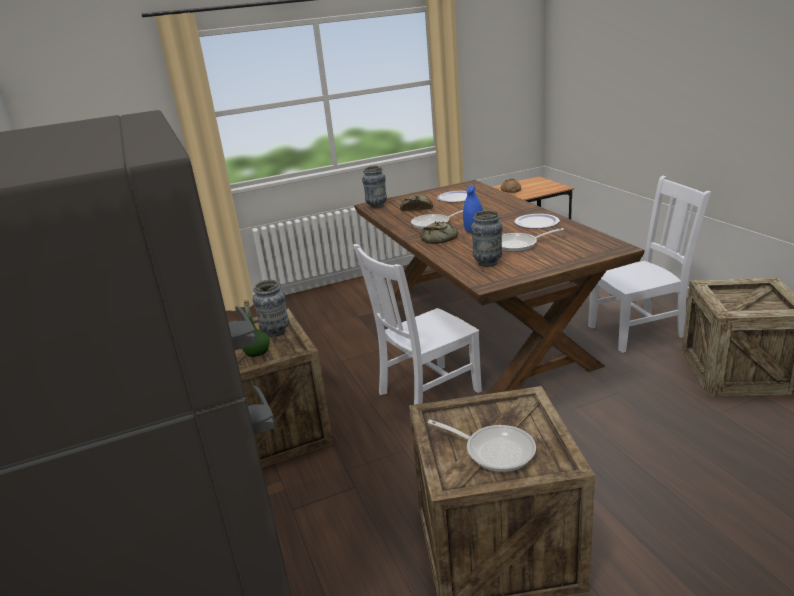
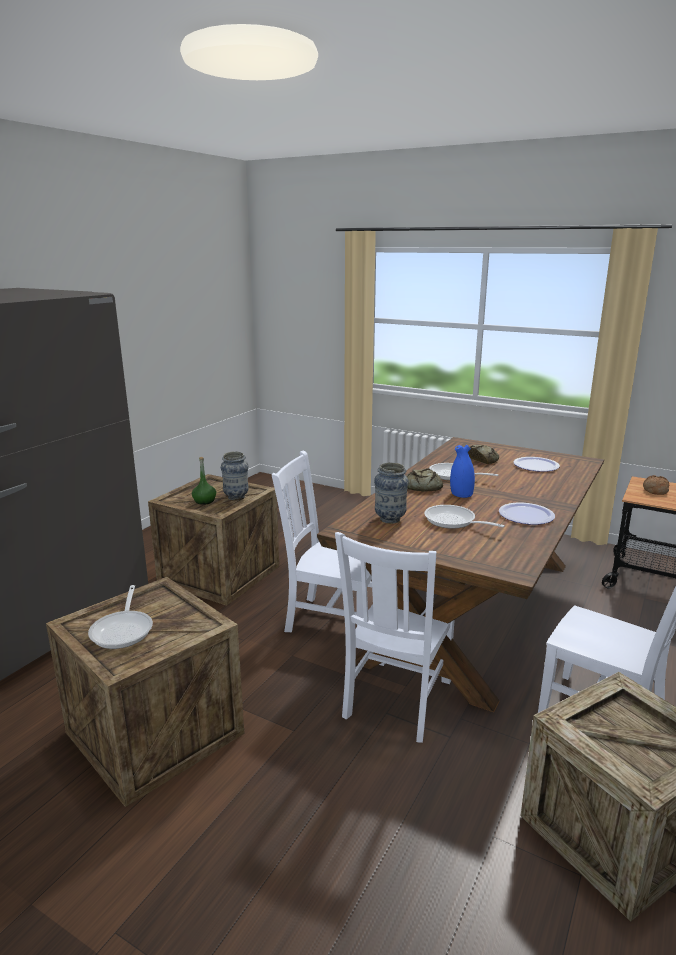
camera: 50 degrees right, 5 degrees down
(376, 206) = (462, 444): vase -> none
(561, 400) = (396, 701): none -> white chair

